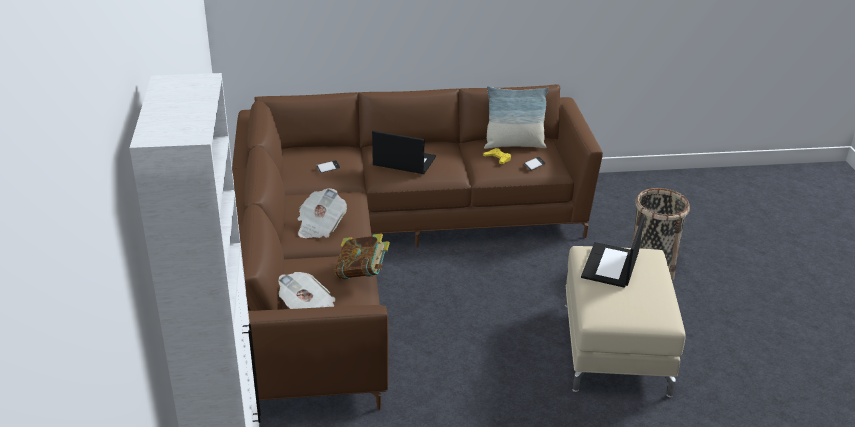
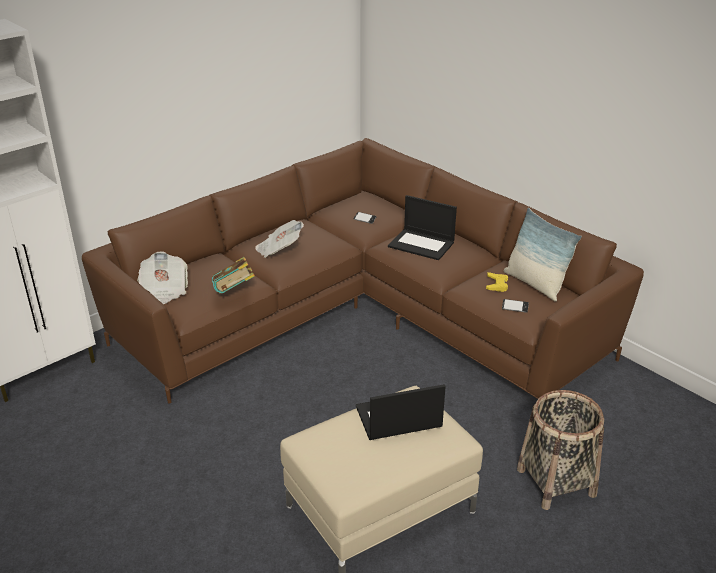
camera: 55 degrees right, 0 degrees up
(403, 161) = (422, 244): laptop -> laptop turned 135 degrees clockwise

